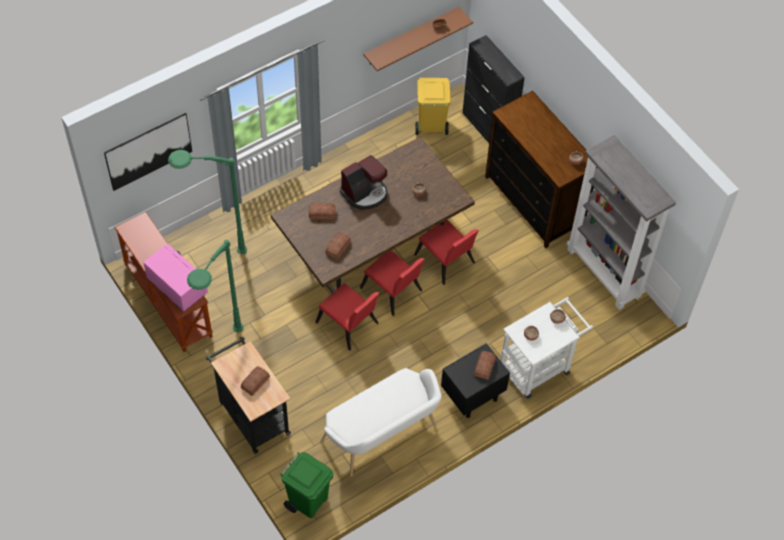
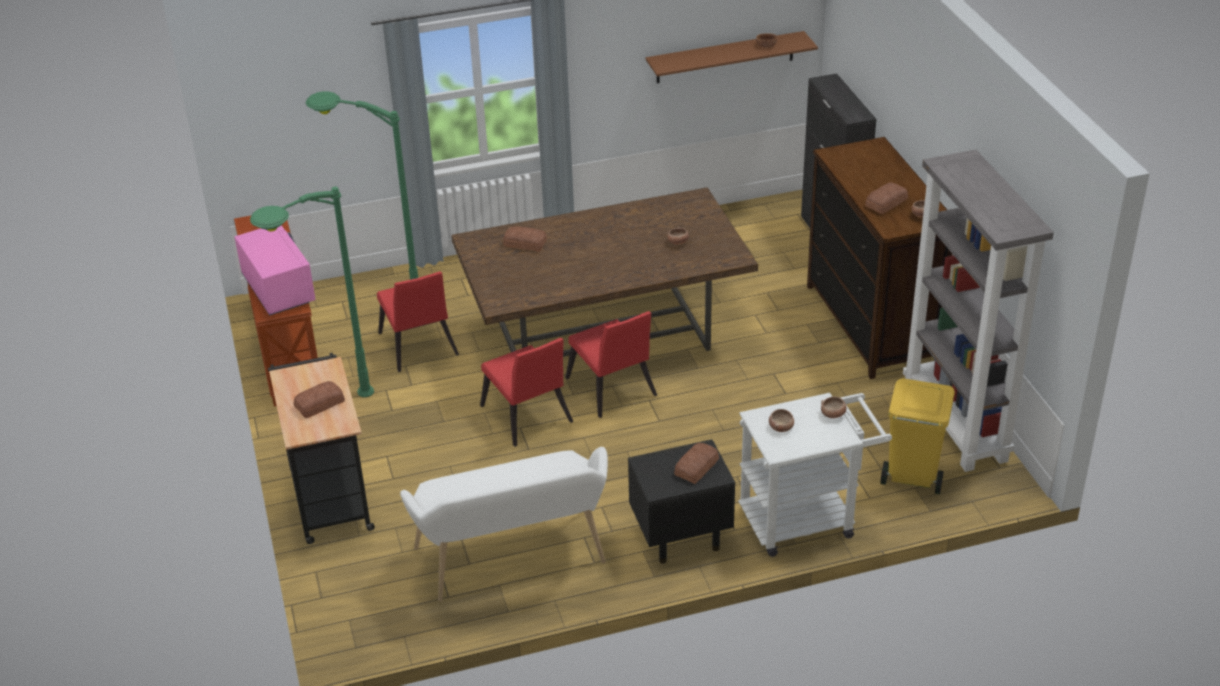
camera: 20 degrees right, 20 degrees down
(148, 151) = (293, 100): picture -> none
(308, 500) = (357, 620): green trash can -> none
(337, 247) = (527, 282): bread -> bread (885, 202)
(365, 193) = (598, 232): coffee machine -> none
(431, 126) = (749, 223): yellow trash can -> yellow trash can (912, 477)
(446, 262) = (708, 370): red chair -> red chair (418, 348)

